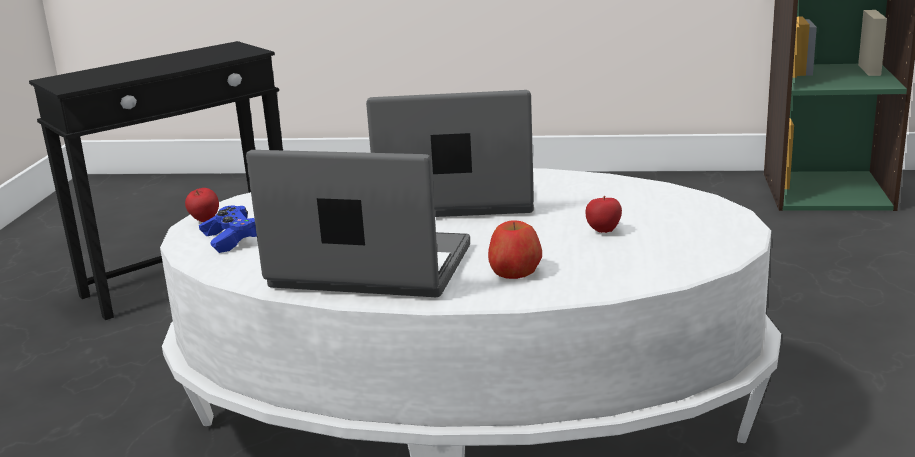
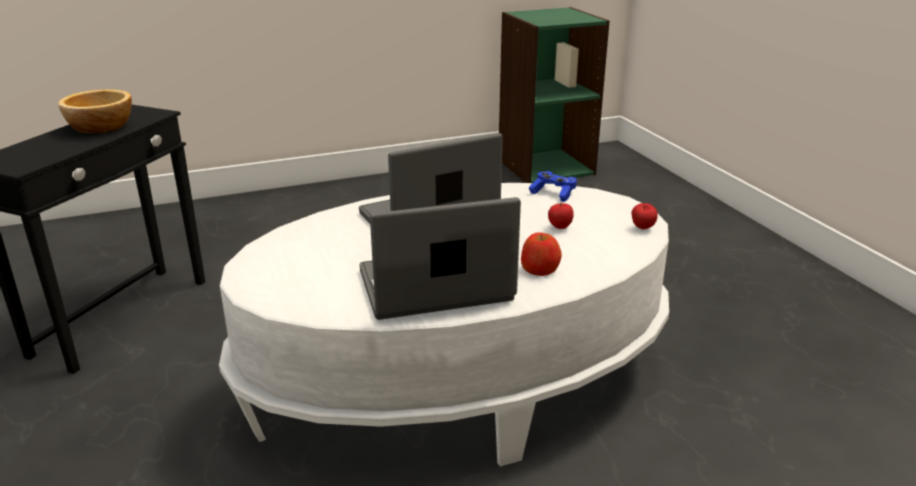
camera: 30 degrees left, 5 degrees up
(184, 60) = (102, 127): none -> bowl
(204, 221) = (247, 273): apple -> apple (642, 229)
(231, 239) = (292, 285): blue game controller -> blue game controller (553, 193)

